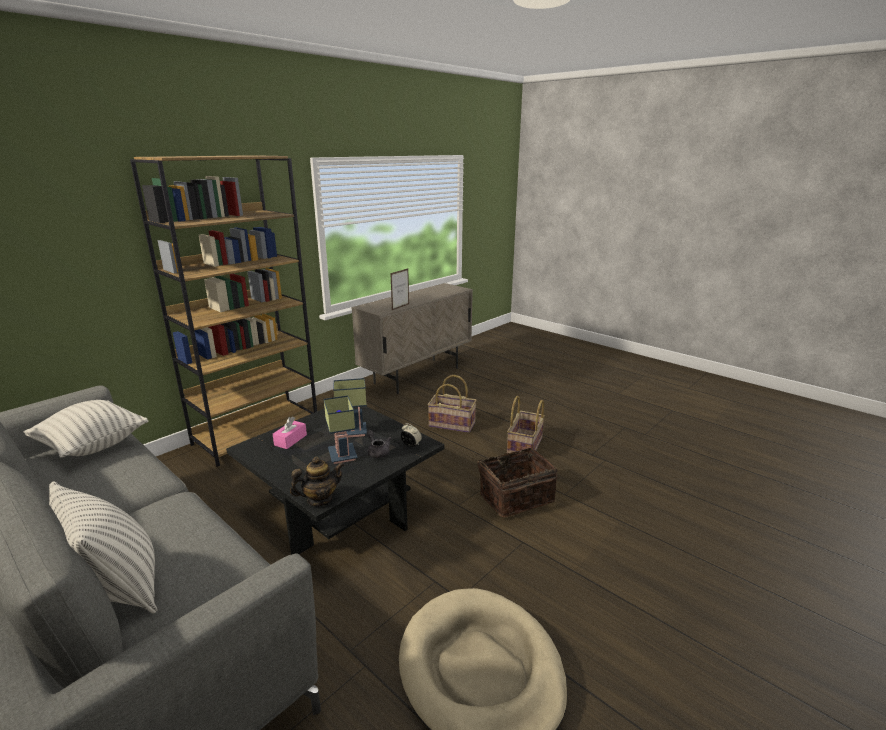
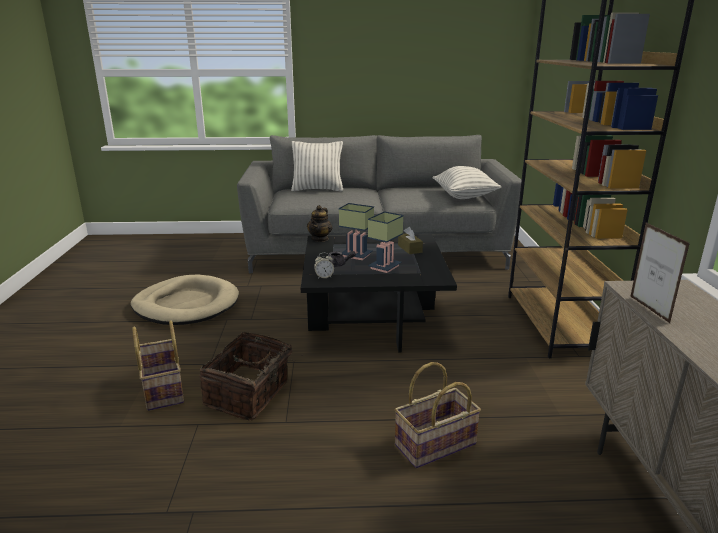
camera: 135 degrees right, 0 degrees up
(290, 440) = (410, 249): pink tissue box -> brown tissue box
(525, 447) = (299, 465): basket -> basket (162, 389)

